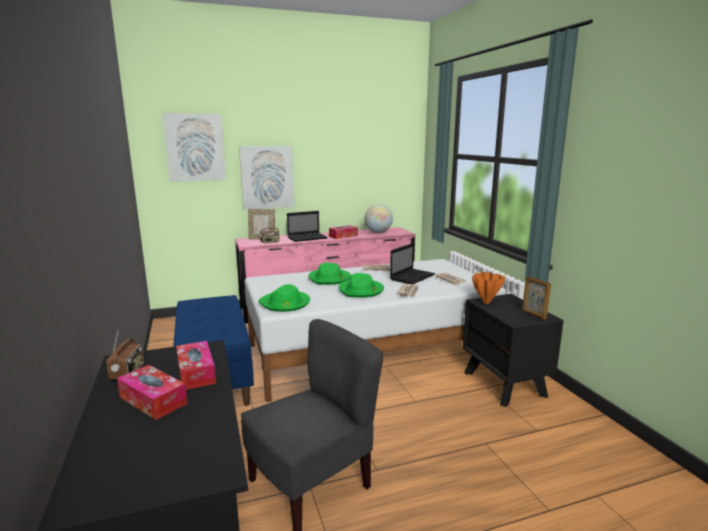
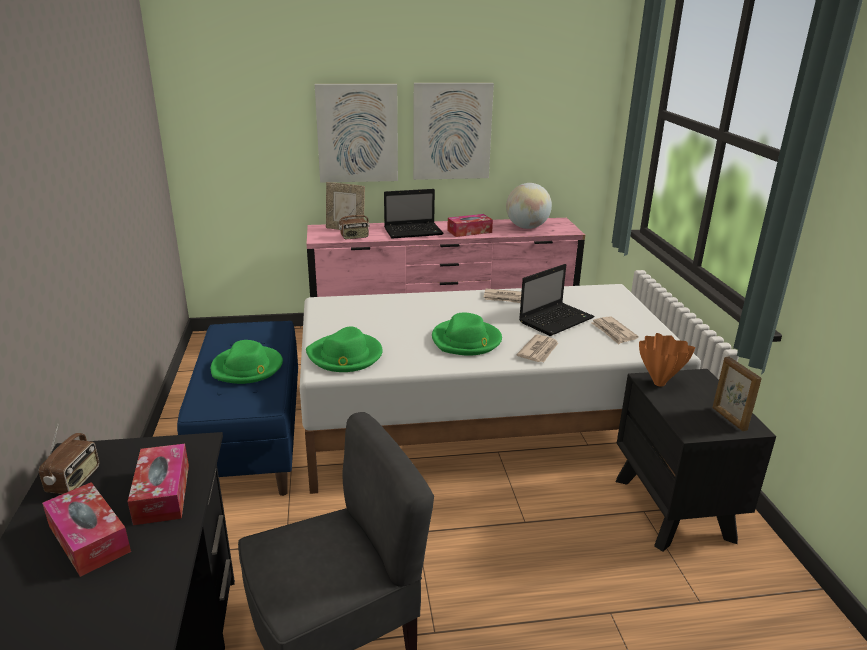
camera: 10 degrees right, 10 degrees up
(195, 147) = (248, 85): picture -> picture (452, 131)
(329, 278) = (427, 311): green hat -> green hat (247, 368)

